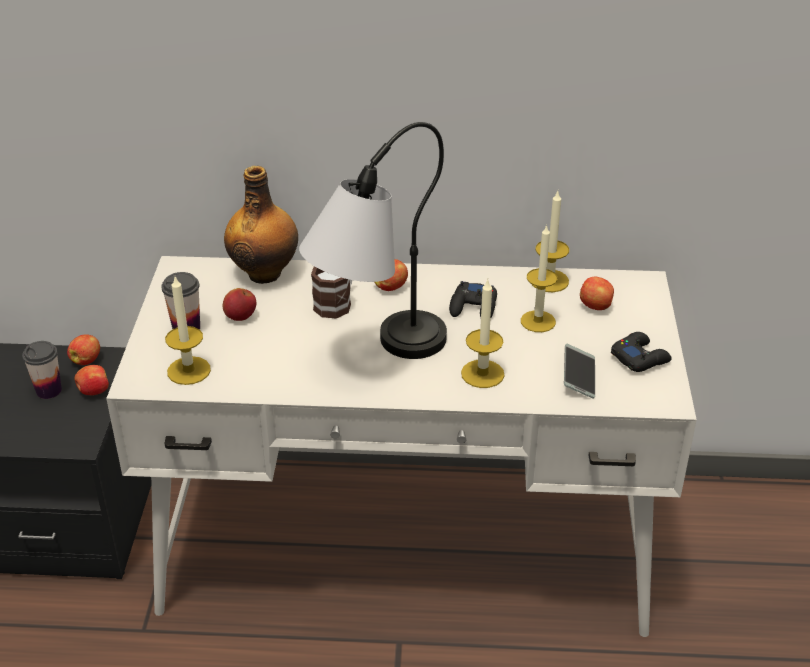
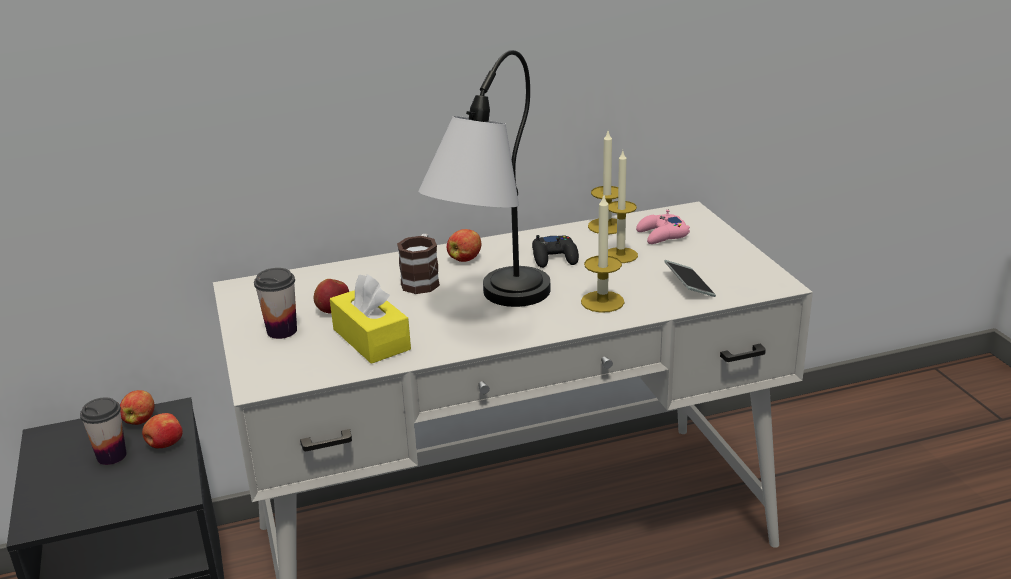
camera: 20 degrees left, 10 degrees down
(189, 370) = (309, 363): candle -> none
(253, 359) = (371, 339): none -> yellow tissue box
(265, 273) = (333, 273): bottle -> none
(596, 306) = (662, 235): apple -> pink game controller
(640, 358) = (729, 261): black game controller -> none

